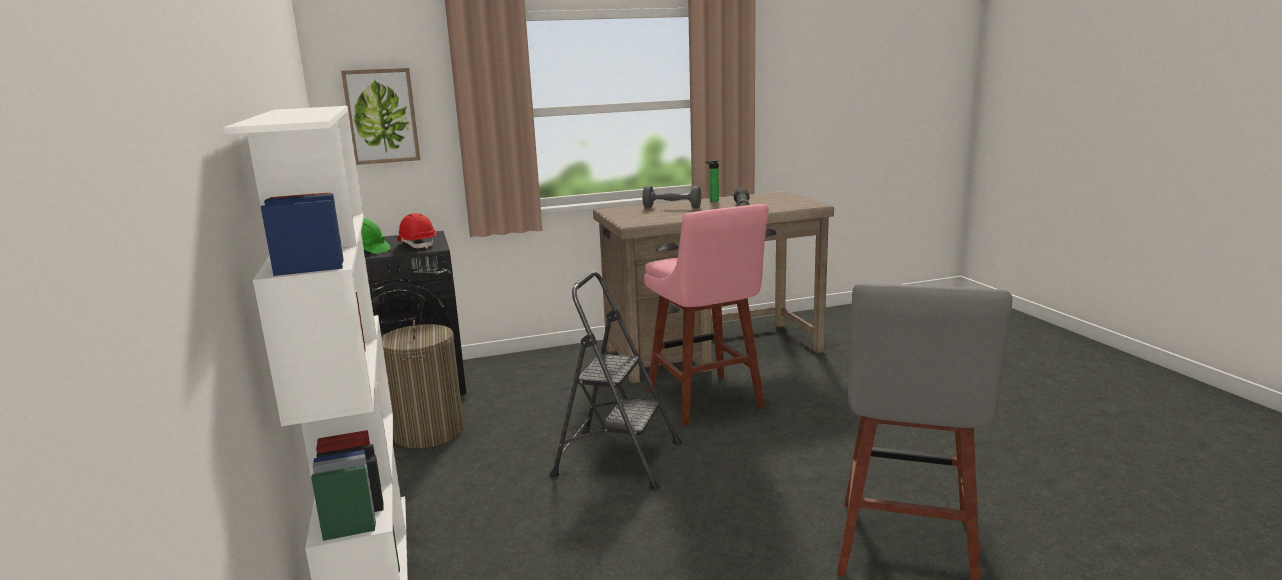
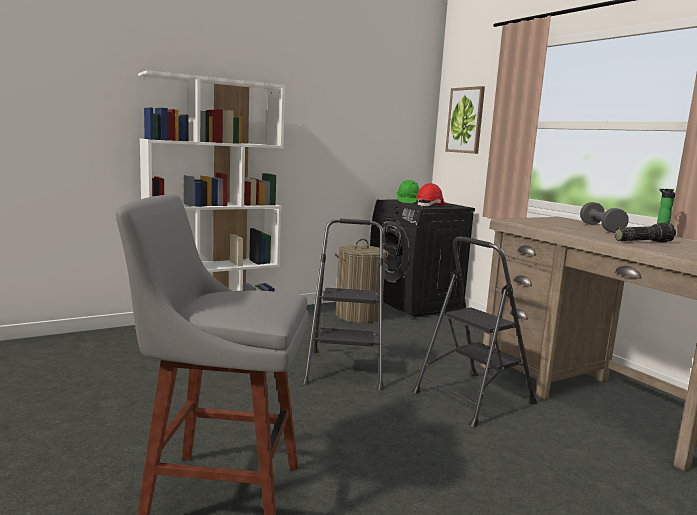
camera: 75 degrees right, 5 degrees down
(705, 400) = (471, 398): pink stool -> black step ladder

